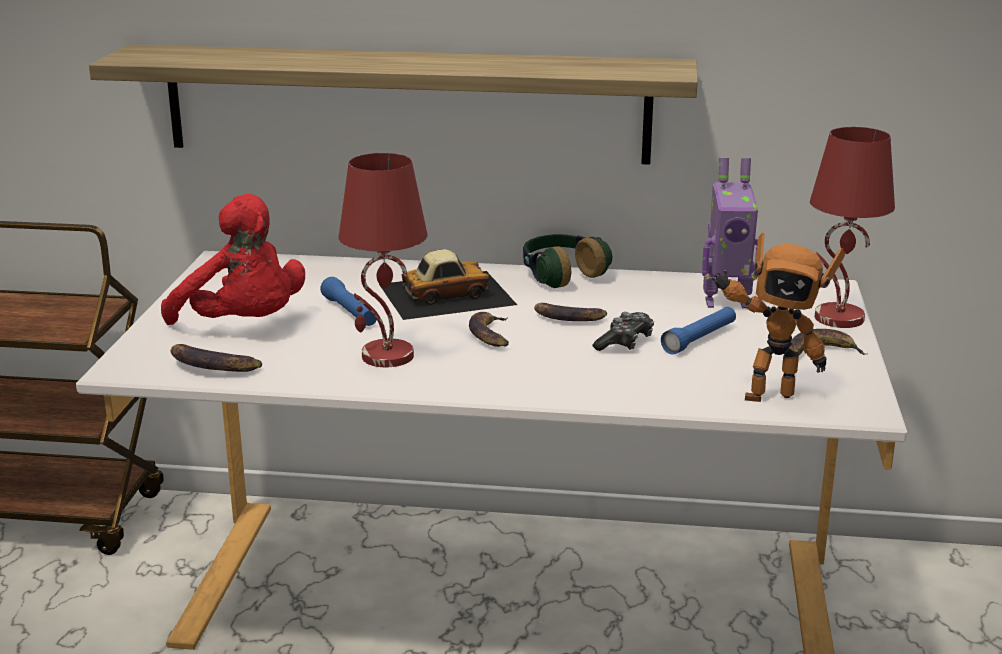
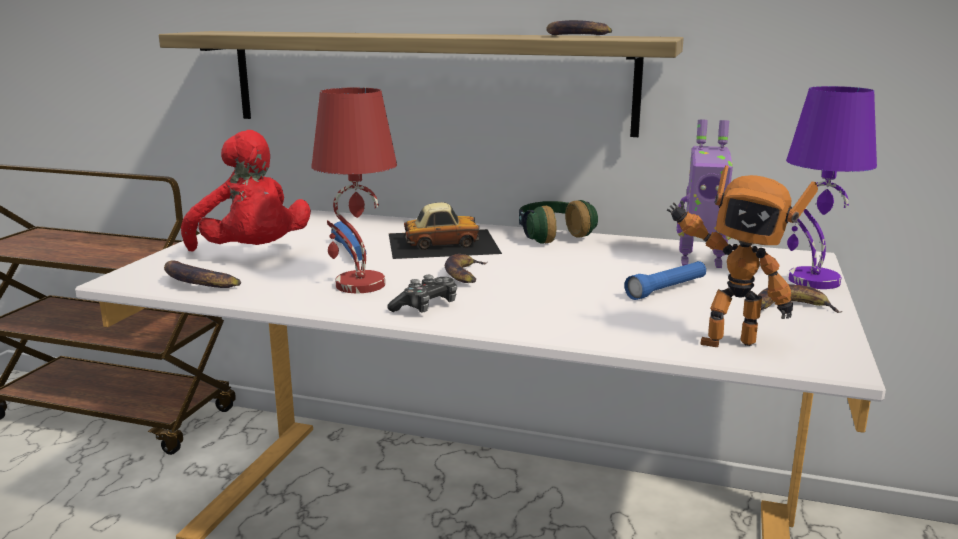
camera: 10 degrees right, 5 degrees down
(568, 317) = (544, 265): banana -> banana (576, 36)
(625, 343) = (591, 288): game controller -> game controller (426, 306)
(837, 318) = (812, 281): red table lamp -> purple table lamp

